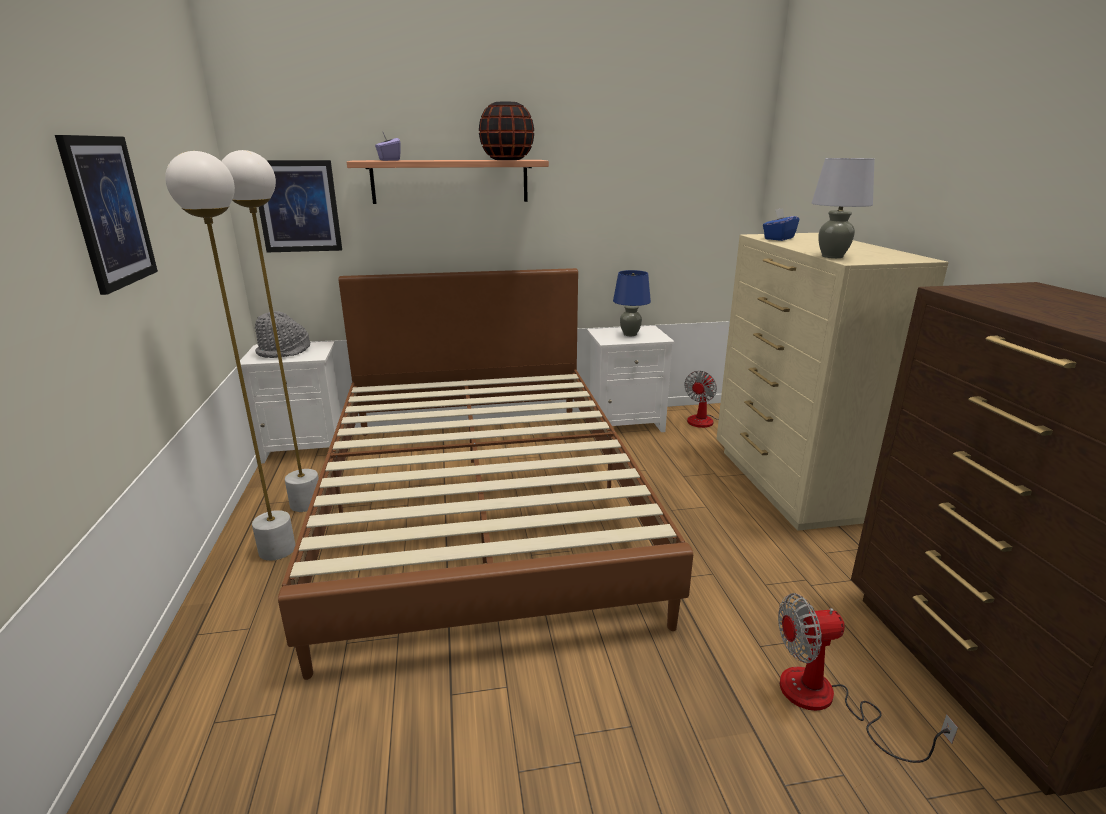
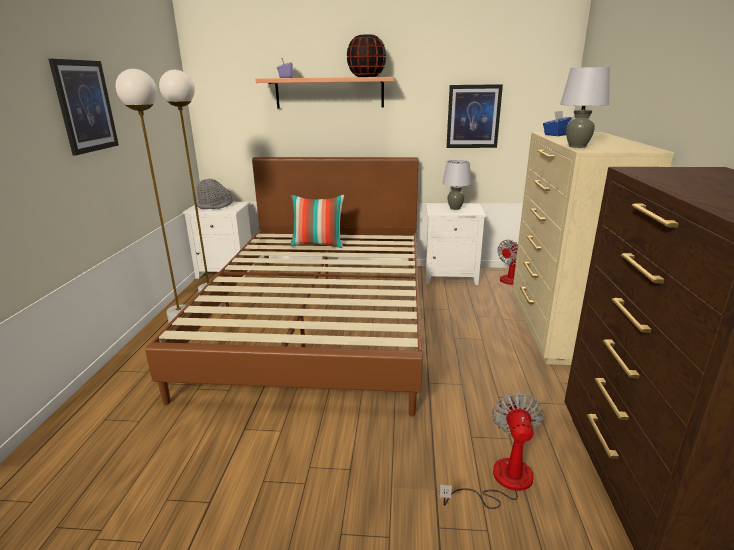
camera: 15 degrees right, 0 degrees up
(298, 206) = (230, 110): picture -> picture (473, 116)
(453, 398) = (318, 245): none -> pillow
(629, 334) = (455, 208): blue table lamp -> grey table lamp
(825, 701) = (501, 481): fan -> fan turned 90 degrees clockwise

